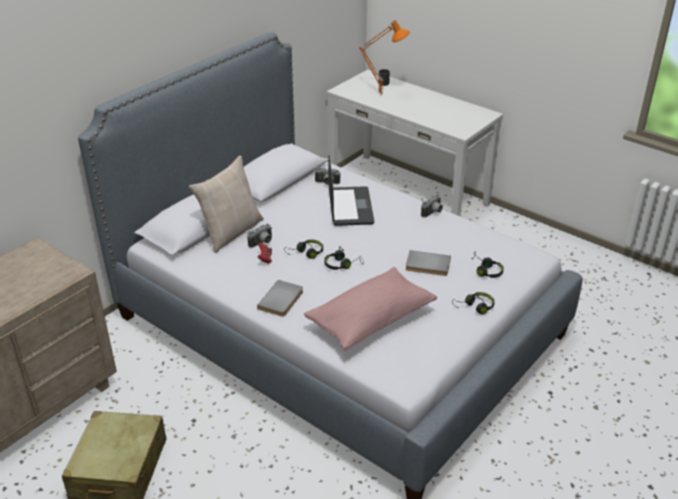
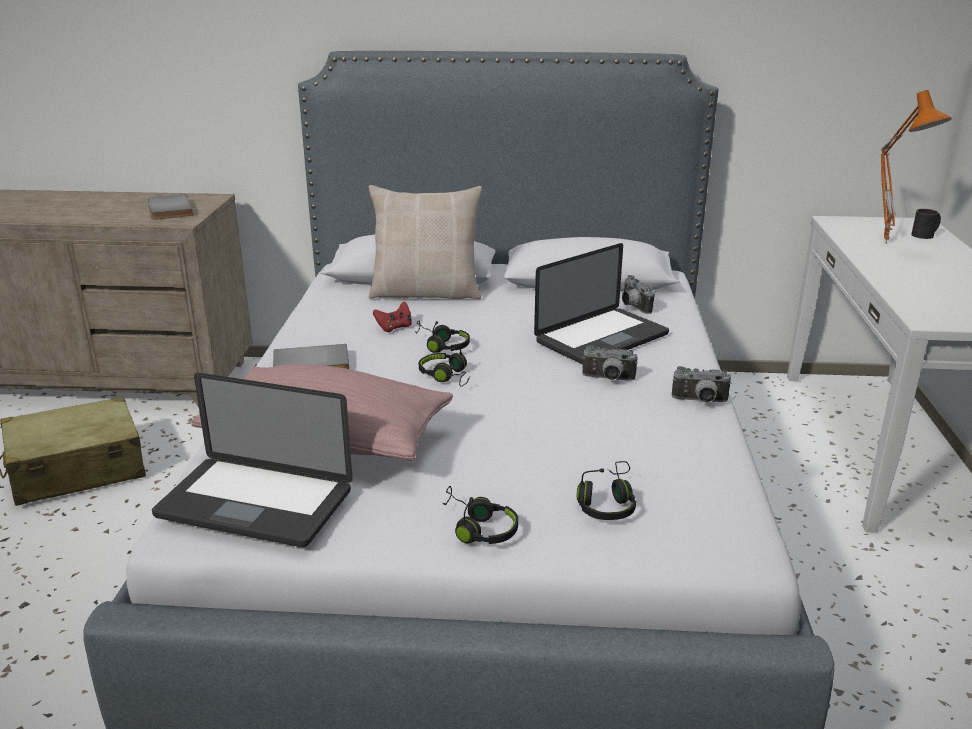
camera: 55 degrees right, 10 degrees down
(262, 243) = (427, 315): camera -> camera (608, 379)
(409, 357) = (255, 504): none -> laptop
(427, 265) = (541, 443): grey book -> grey book (168, 210)

